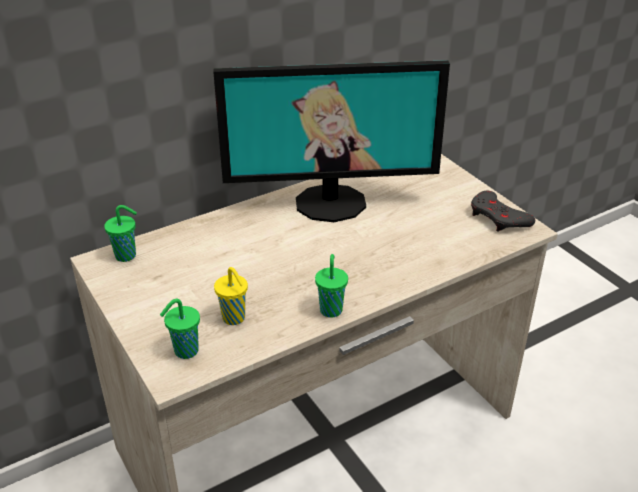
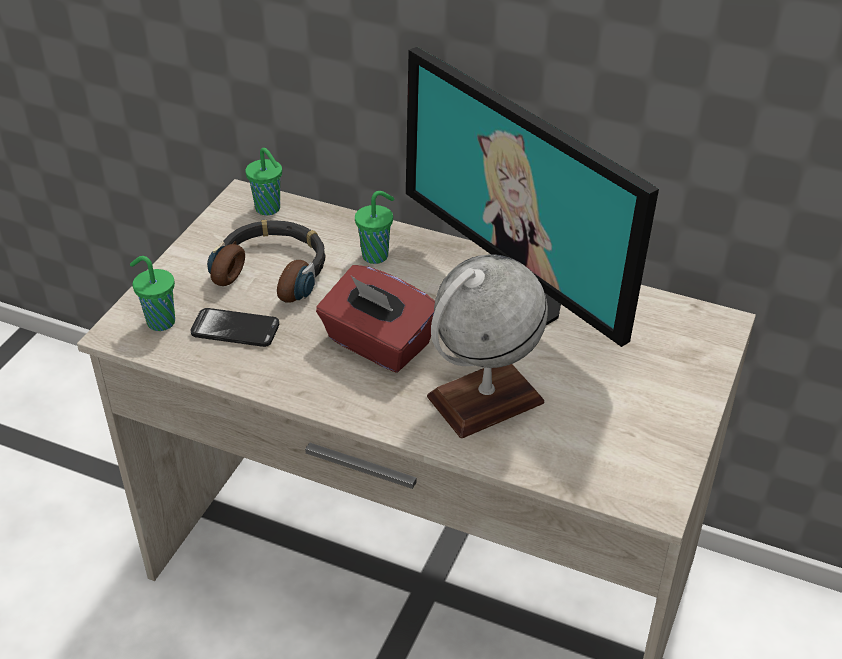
camera: 55 degrees right, 5 degrees up
(194, 279) = (273, 270): none -> headphones
(234, 319) = (235, 329): yellow cup -> phone
(315, 266) = (377, 344): none -> red tissue box
(331, 309) = (312, 391): green cup -> green cup (376, 255)
(404, 248) = (485, 400): none -> globe
(498, 217) = (651, 460): grey game controller -> none

